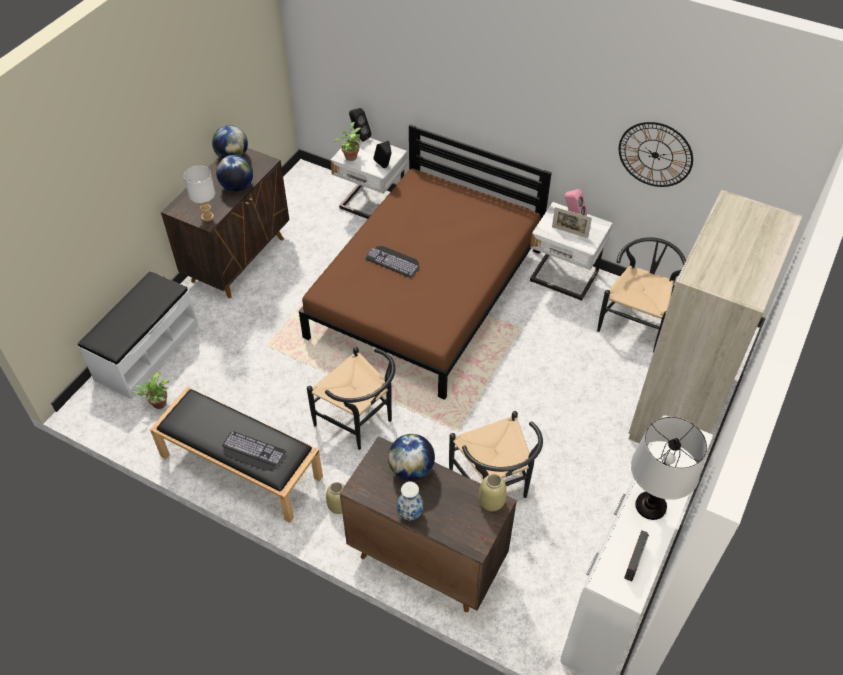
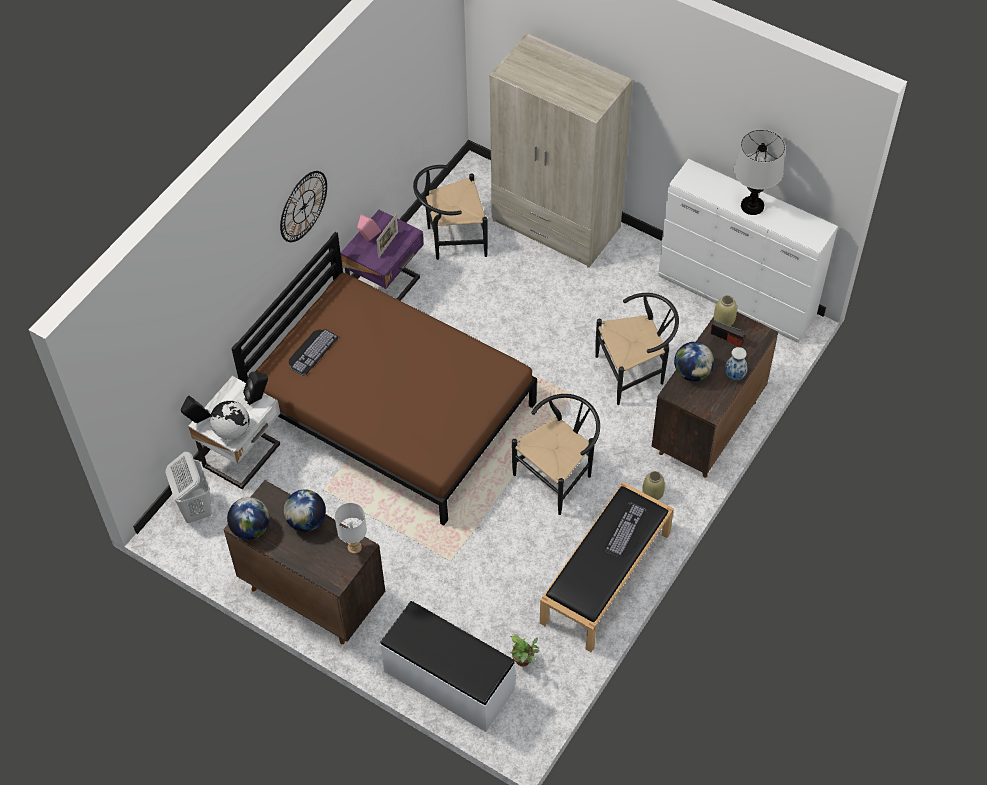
camera: 85 degrees left, 5 degrees up
(322, 185) = (195, 508): none -> white laundry basket
(350, 156) = (232, 430): potted plant -> globe
(394, 260) = (399, 401): keyboard -> keyboard (311, 350)
(563, 278) = (386, 289): white nightstand -> purple nightstand
(634, 561) = (797, 222): radio -> radio (727, 338)
(635, 321) = (451, 239): black chair -> black chair turned 45 degrees counterclockwise
(655, 154) = (382, 126): wall clock -> wall clock (303, 206)

